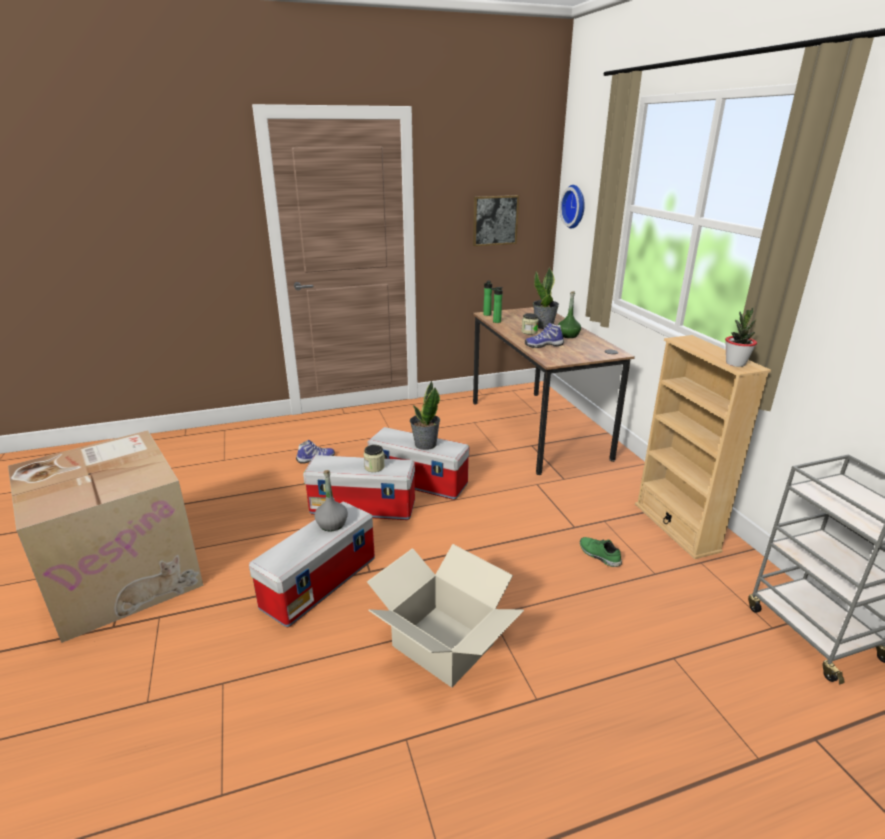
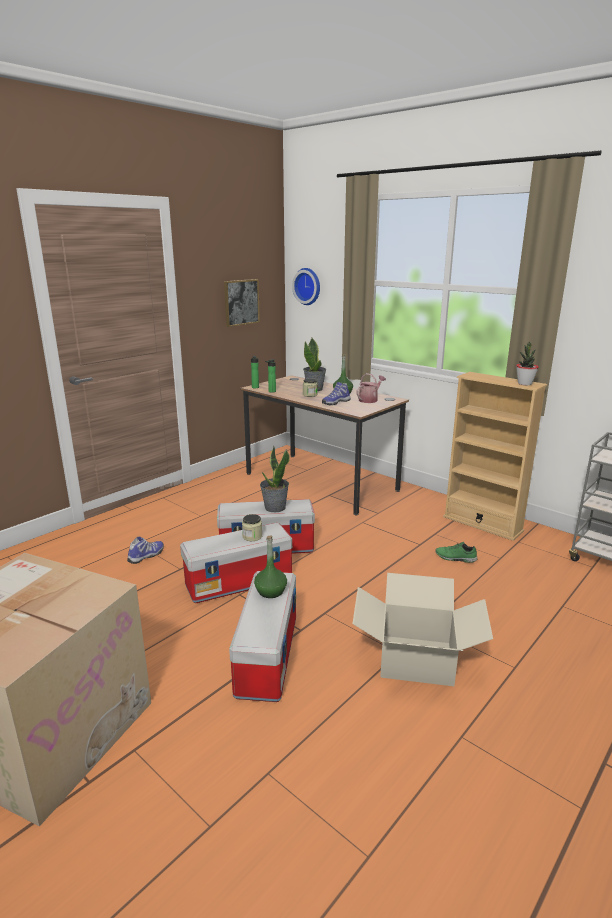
camera: 30 degrees left, 5 degrees down
(332, 524) = (270, 591): grey bottle -> green bottle
(586, 349) = (369, 400): none -> watering can

